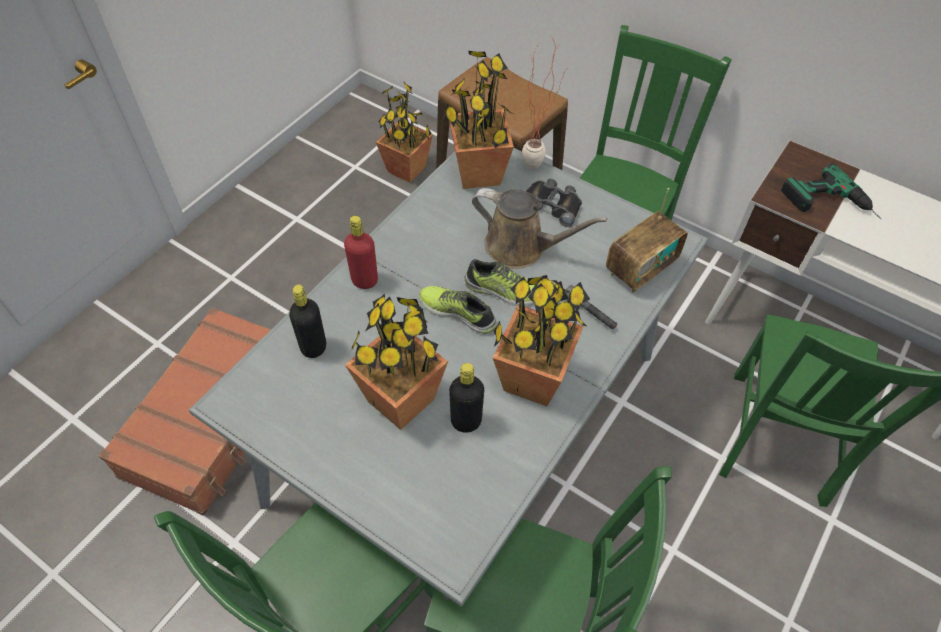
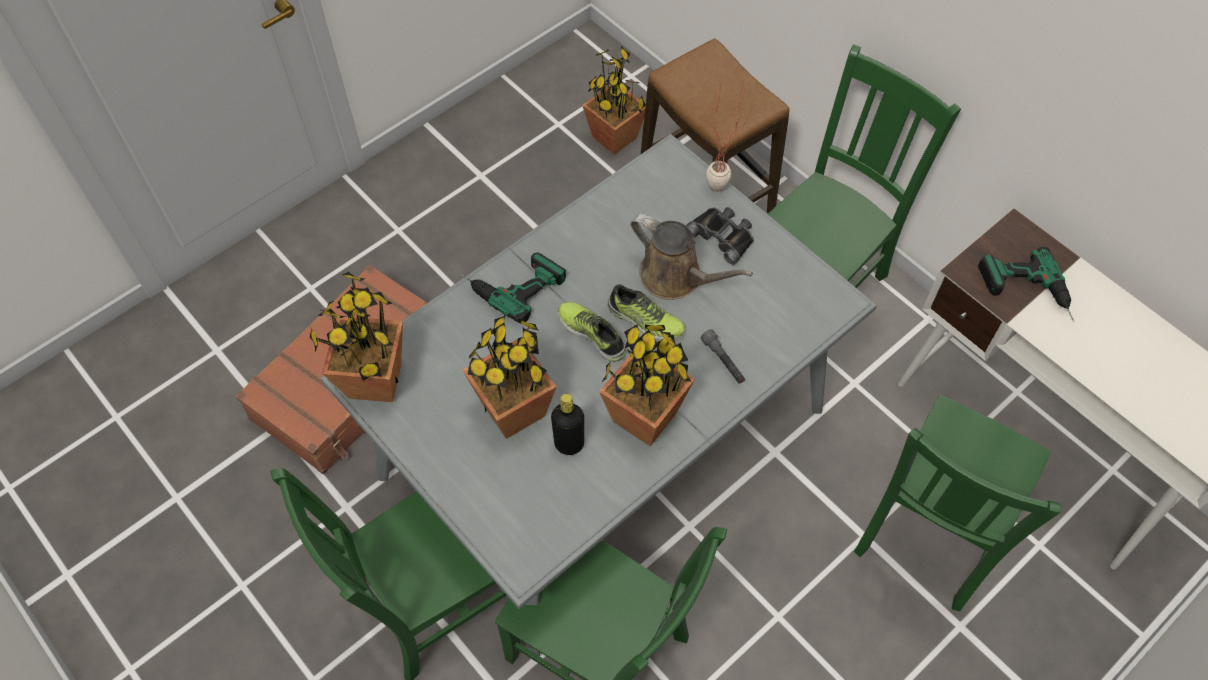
camera: 15 degrees right, 5 degrees up
(313, 347) = (445, 341): black bottle -> none
(364, 280) = (510, 282): red bottle -> power drill
(479, 174) = (657, 186): potted plant -> potted plant (375, 381)
(640, 268) = (792, 324): radio -> none

